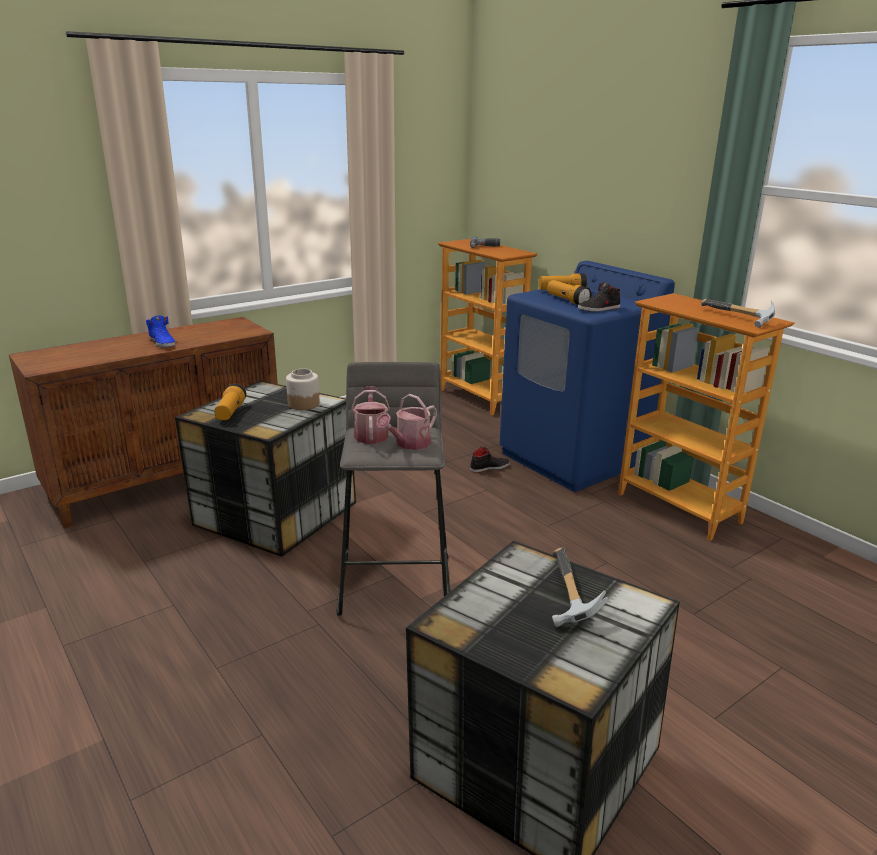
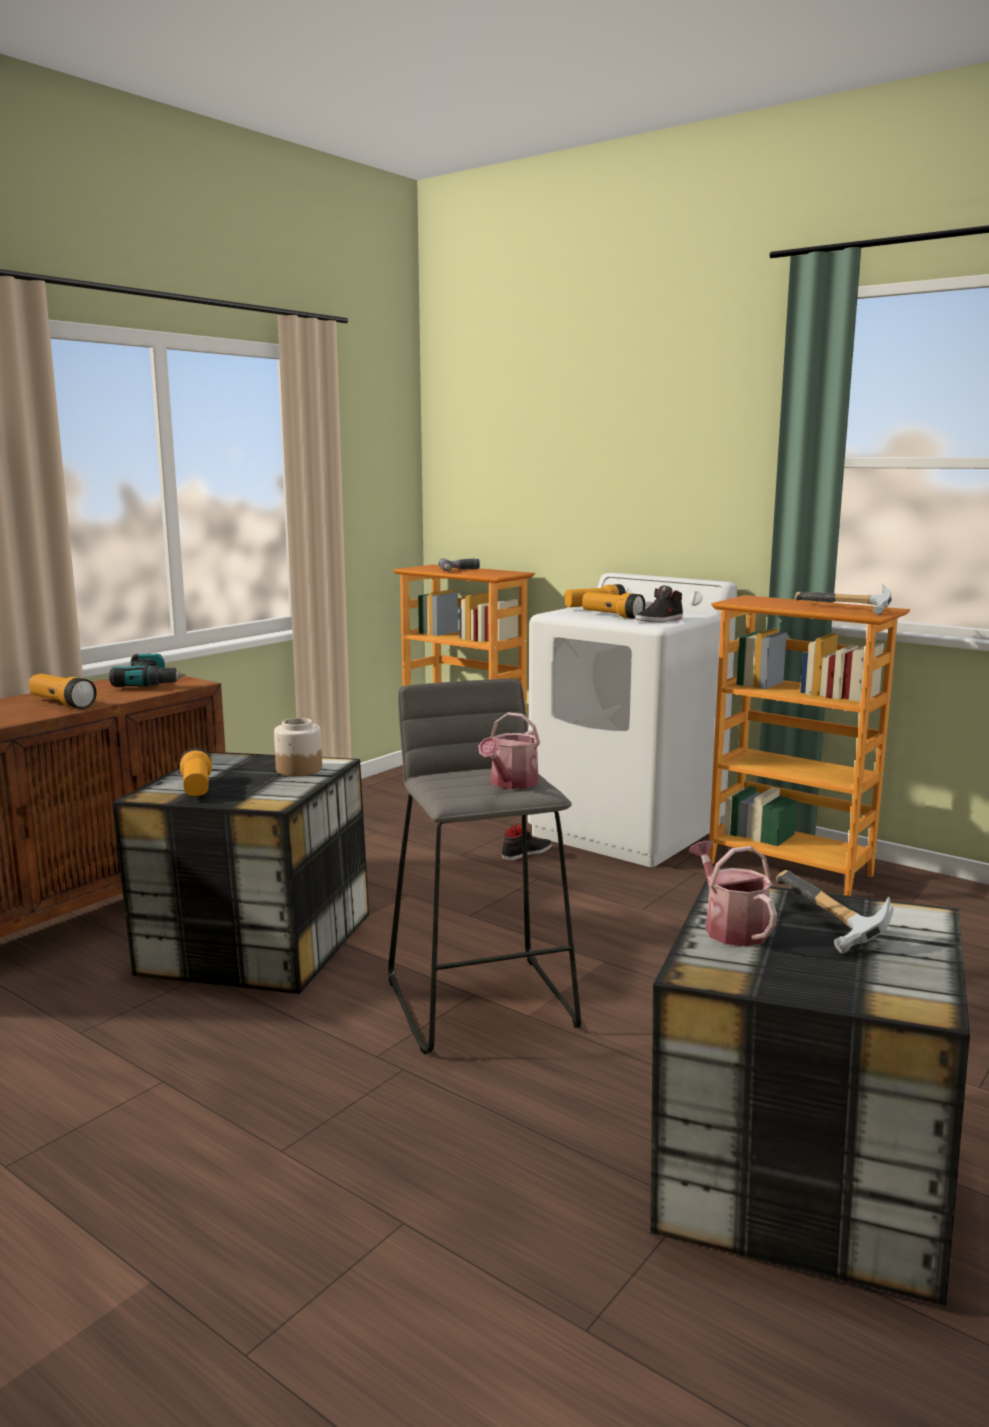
camera: 15 degrees left, 10 degrees down
(162, 343) = (62, 703): blue shoe -> flashlight
(229, 328) = (150, 683): none -> power drill
(371, 434) = (449, 779): watering can -> watering can (730, 928)
(574, 458) = (628, 830): blue washing machine -> white washing machine

